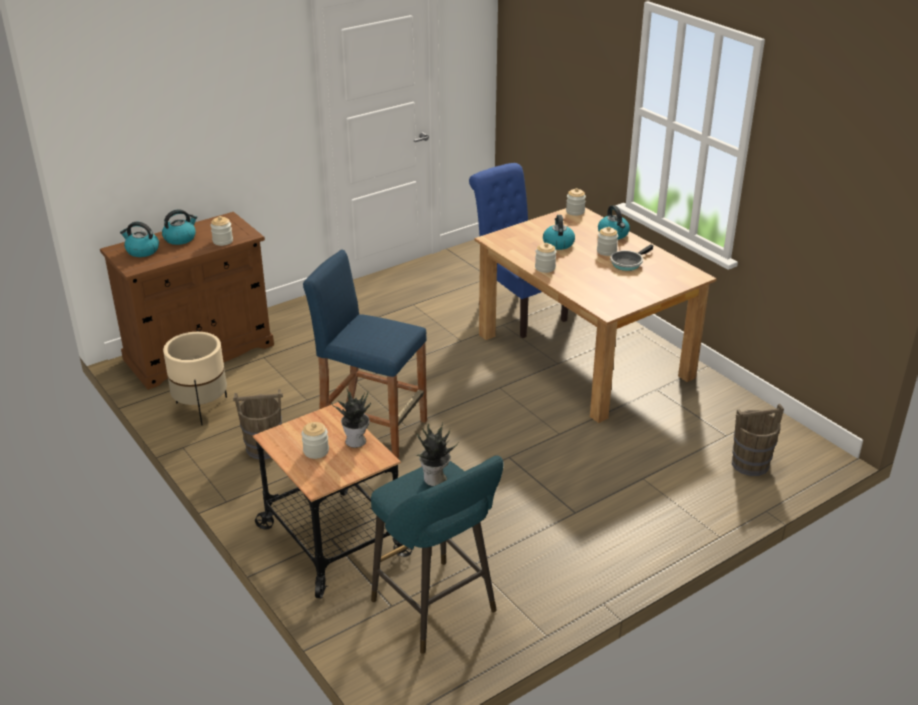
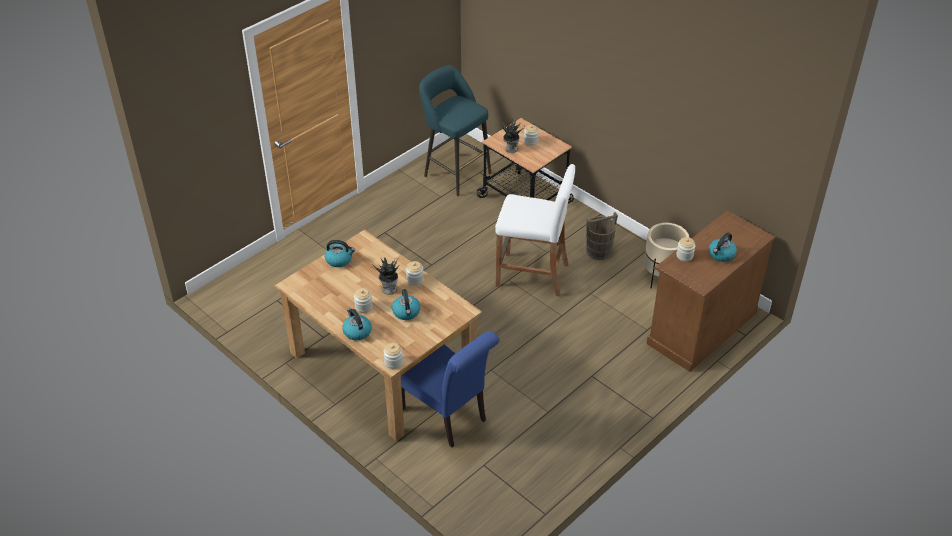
camera: 170 degrees right, 10 degrees up
(142, 251) = (739, 237): kettle -> kettle (339, 260)
(372, 428) = (532, 275): blue stool -> white stool
(435, 479) = (456, 114): potted plant -> potted plant (389, 289)
(627, 263) = (346, 294): frying pan -> none
(750, 464) = (265, 279): brown bucket -> none

